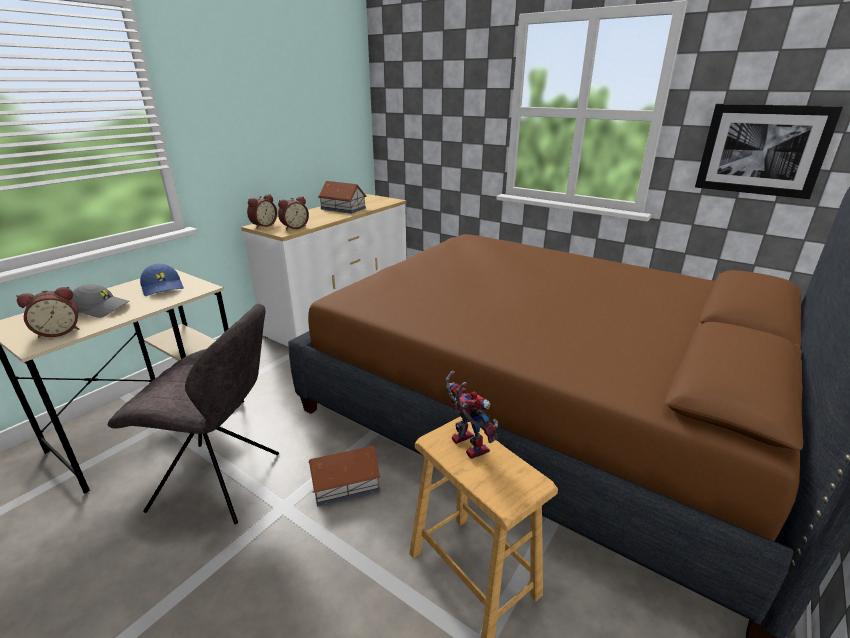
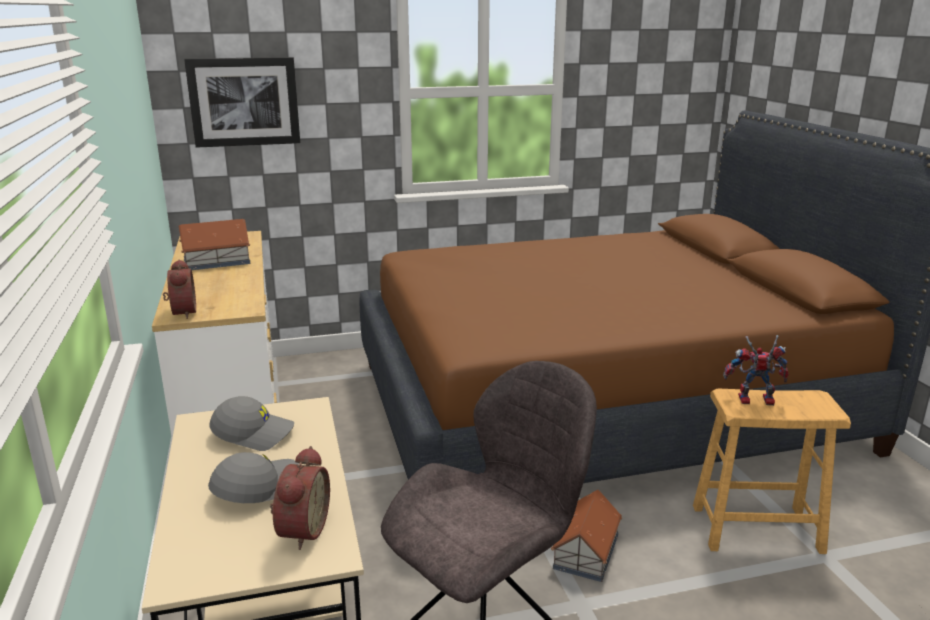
camera: 50 degrees left, 5 degrees down
(163, 287) = (254, 433): blue cap -> grey cap
(294, 227) = (237, 300): alarm clock -> none
(762, 150) = (642, 112): picture -> picture (244, 102)

